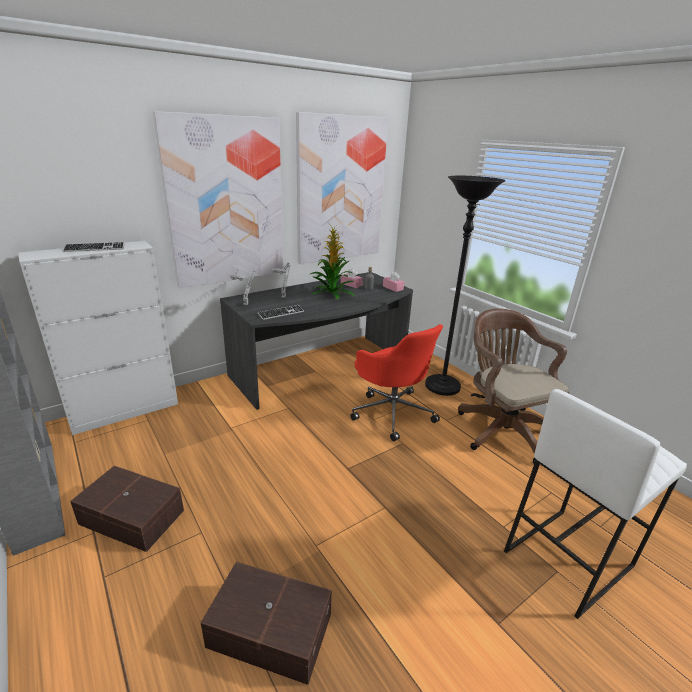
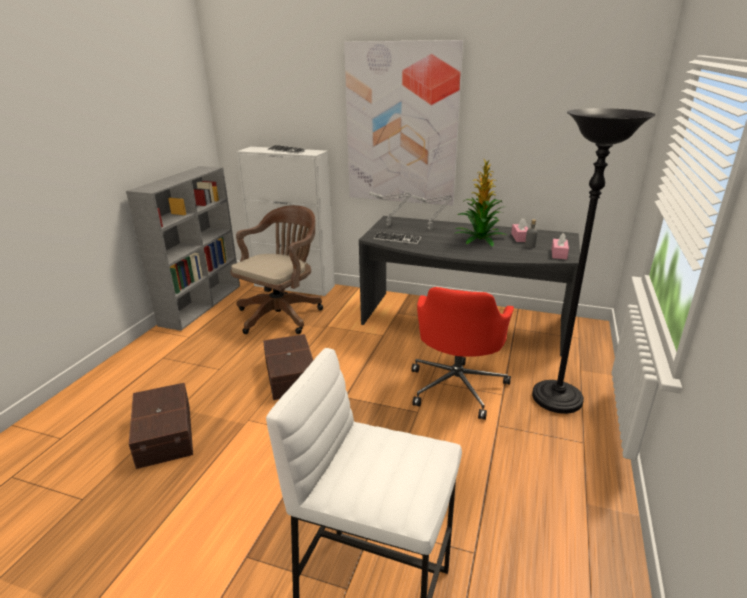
camera: 55 degrees right, 0 degrees up
(131, 518) = (209, 341): brown storage box -> brown storage box (289, 376)
(341, 191) = (542, 124): picture -> none
(500, 429) = (543, 472): brown office chair -> brown office chair (282, 314)

